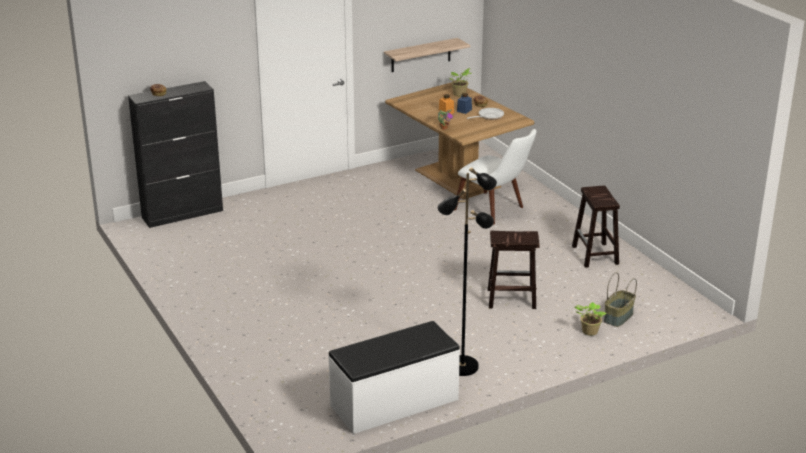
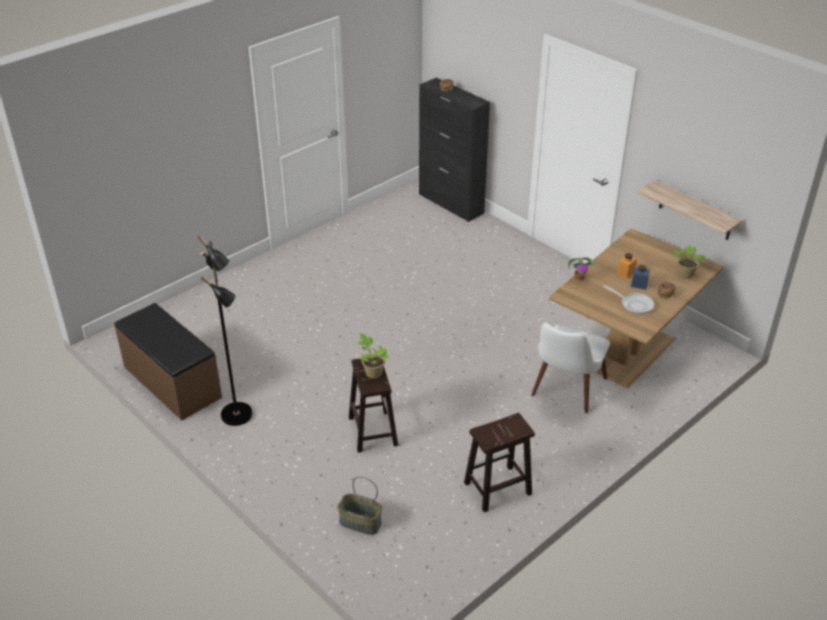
camera: 75 degrees right, 10 degrees up
(395, 403) = (171, 382): white bench -> brown bench
(589, 332) = (322, 500): potted plant -> potted plant (372, 372)

